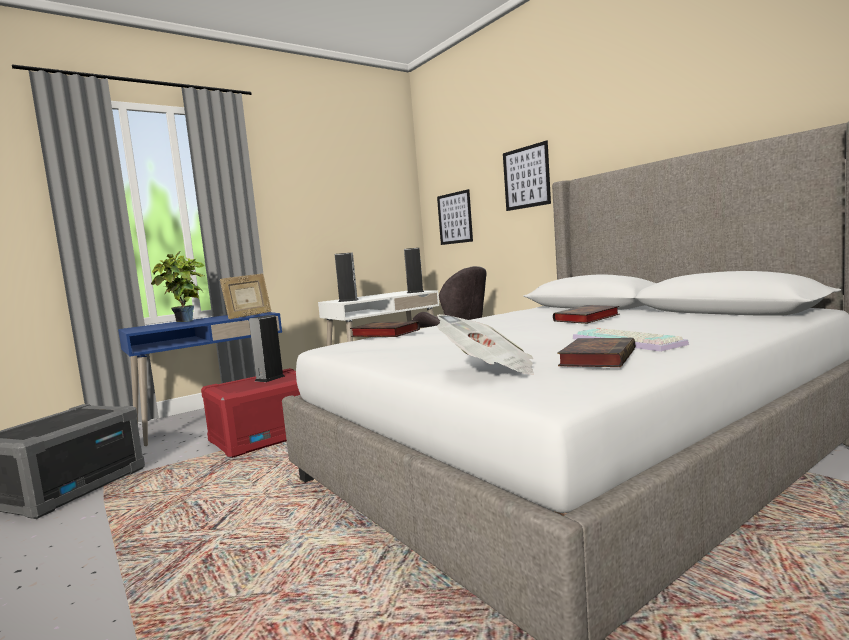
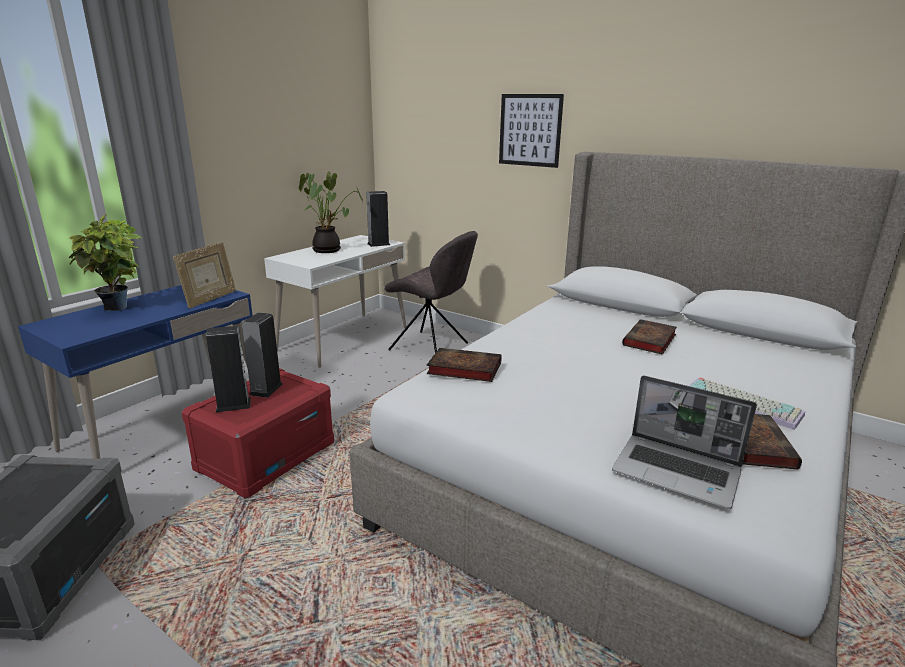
camera: 20 degrees left, 15 degrees up
(348, 300) = (310, 261): speaker -> speaker (233, 405)
(371, 296) = (329, 250): none -> potted plant
(455, 218) = (424, 155): picture -> none
(489, 370) = (678, 472): newspaper -> laptop

